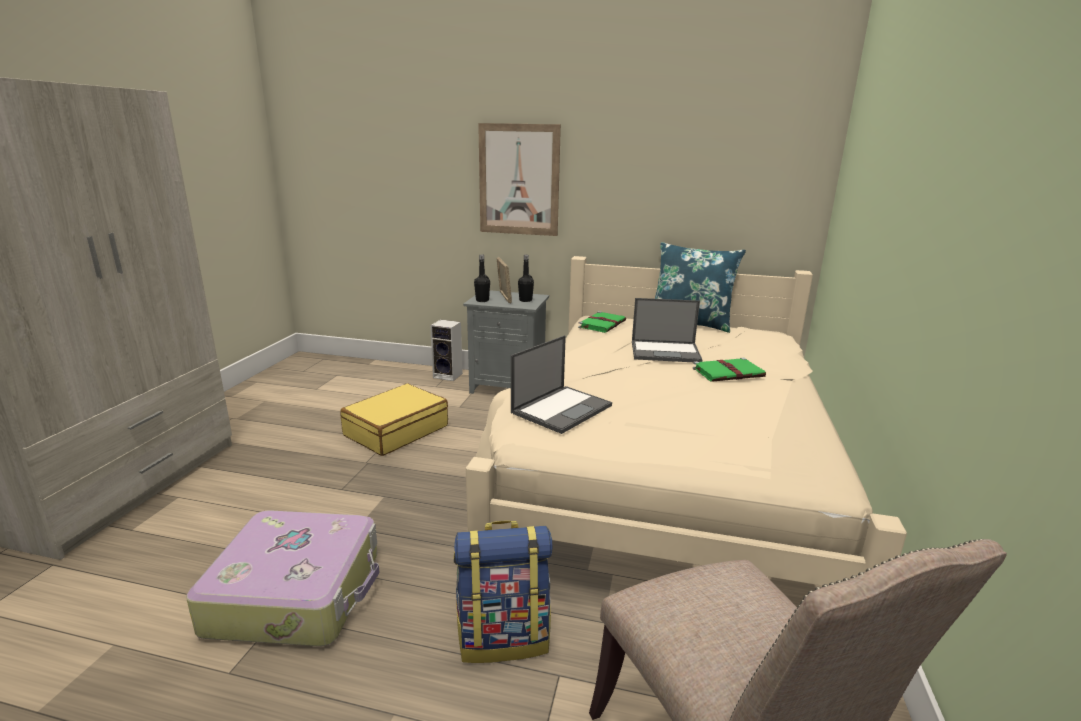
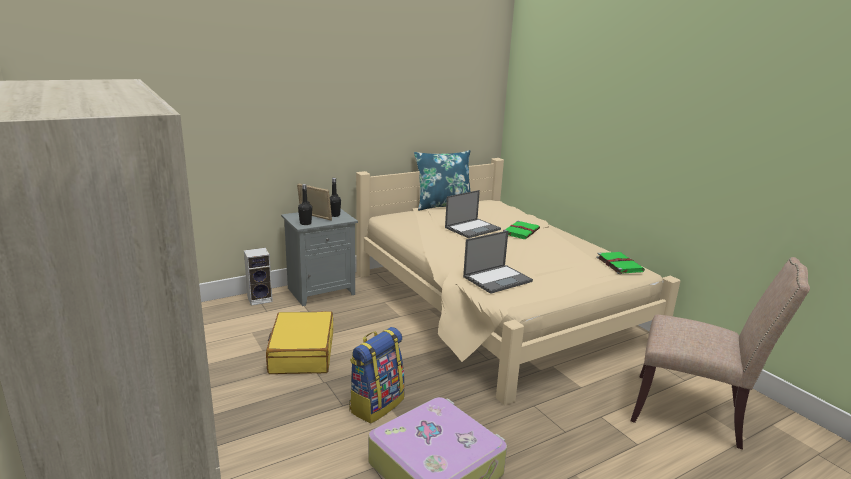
camera: 45 degrees left, 0 degrees up
(504, 637) = (560, 418): backpack -> backpack (376, 404)
(519, 180) = (307, 116): picture -> none
(562, 408) = (498, 279): laptop -> laptop turned 60 degrees clockwise
(602, 324) = (400, 220): green book -> green book (618, 264)

